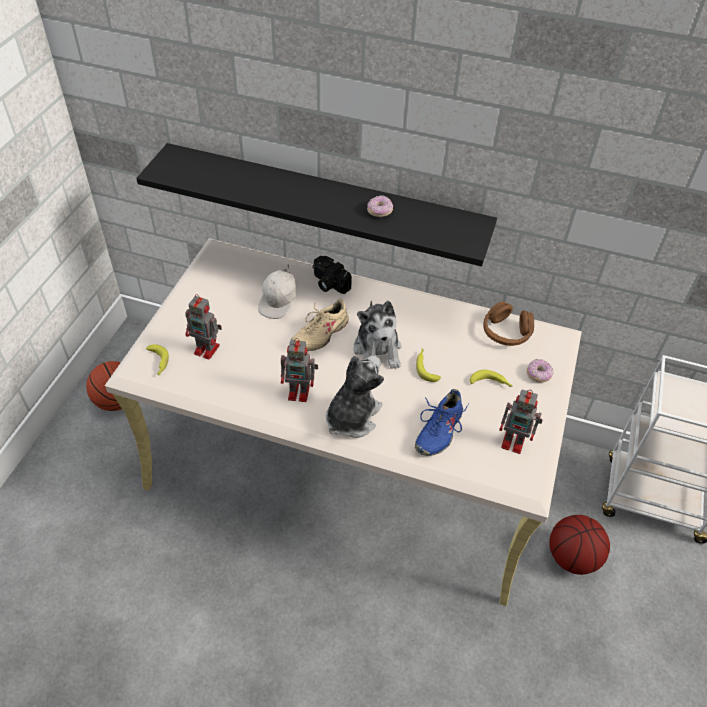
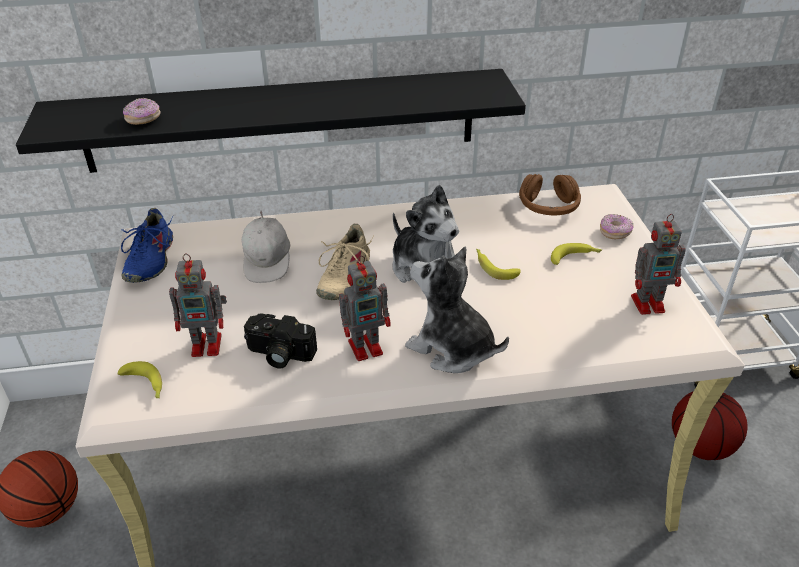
camera: 25 degrees left, 10 degrees down
(328, 283) = (315, 225): camera -> camera (278, 354)
(352, 417) = (452, 348): plush toy -> plush toy turned 60 degrees counterclockwise
(379, 212) = (371, 95): donut -> donut (143, 120)
(438, 430) = (561, 324): blue shoe -> blue shoe (149, 260)

